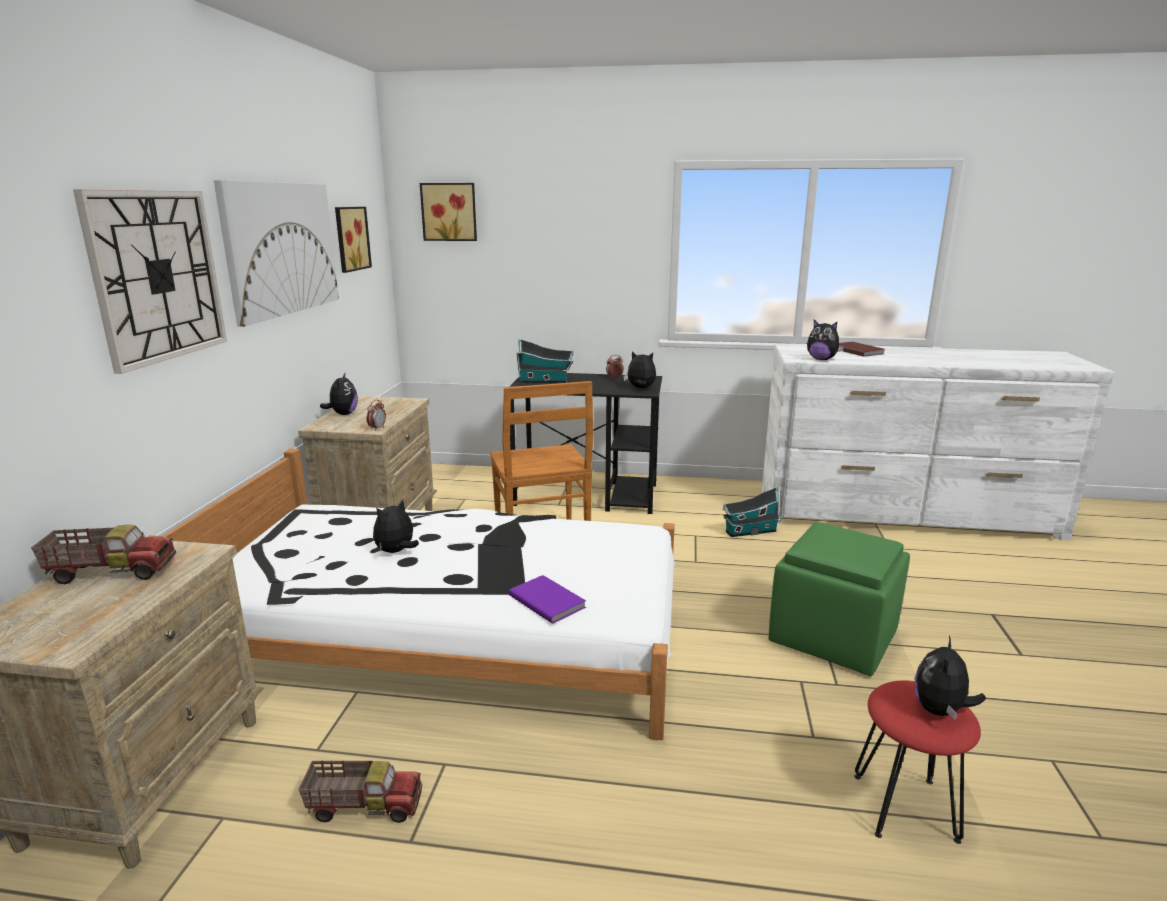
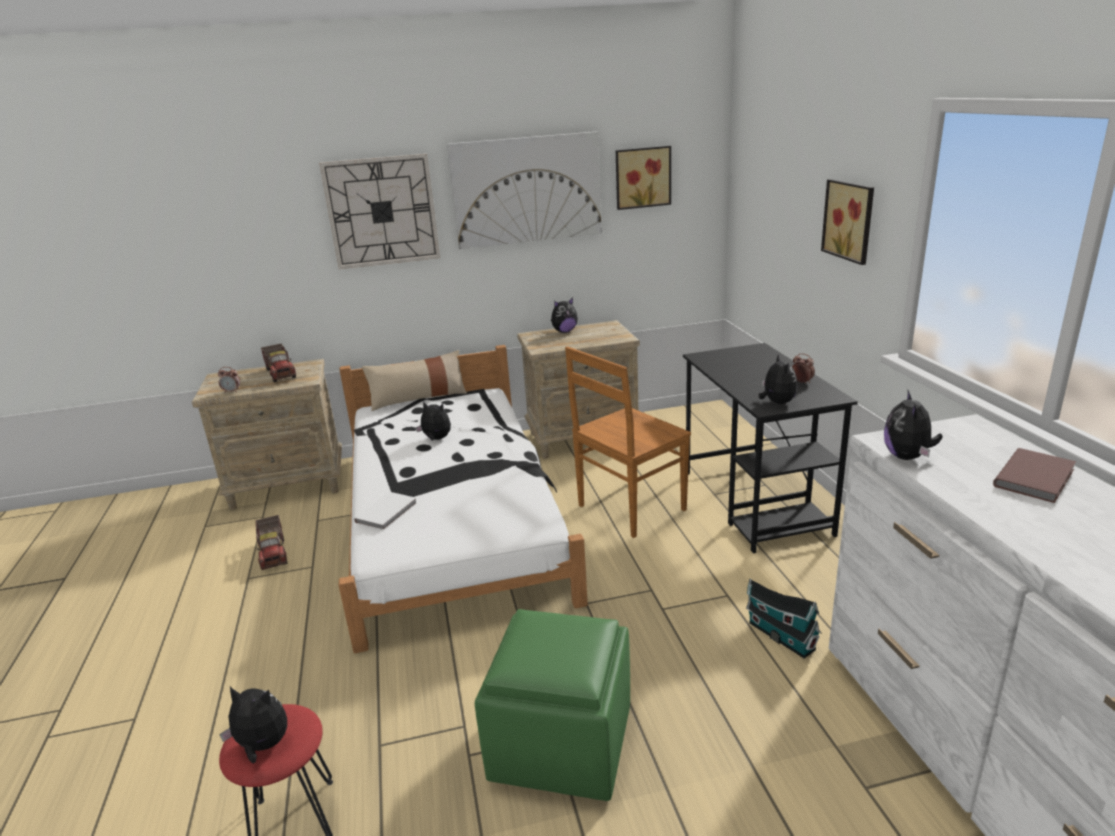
camera: 70 degrees right, 5 degrees up
(244, 549) = (418, 398): none -> beige pillow
(377, 428) = (541, 350): alarm clock -> alarm clock (232, 391)
(449, 212) = (761, 151): picture -> picture (850, 220)
(545, 381) = (738, 359): toy house -> none
(547, 600) = (388, 512): purple book -> white book

